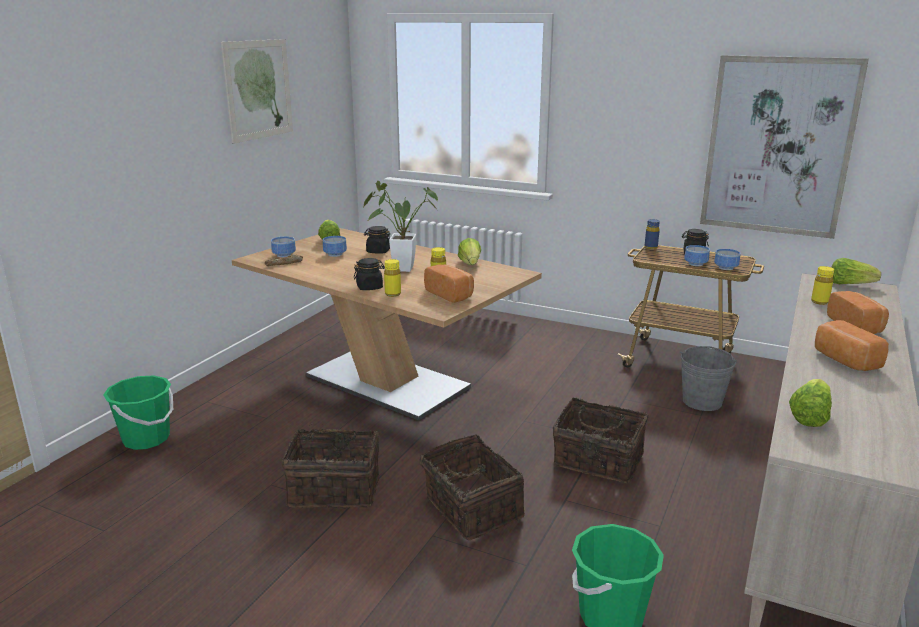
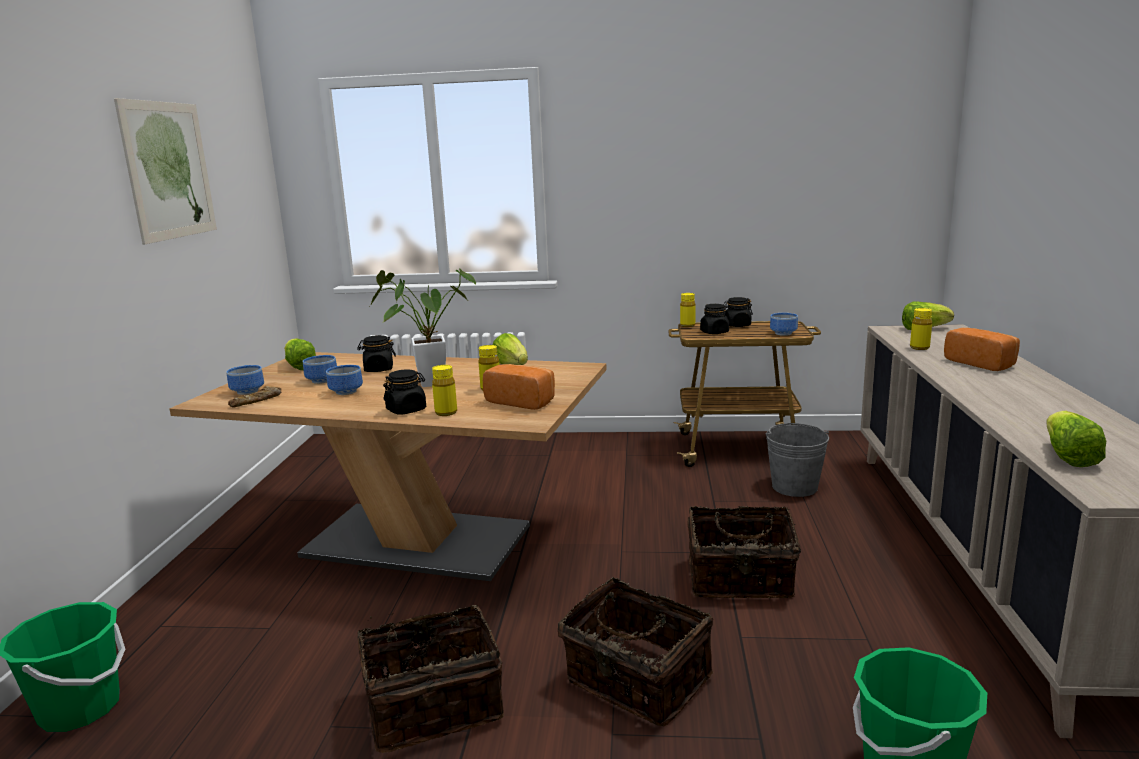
camera: 20 degrees left, 5 degrees down
(651, 247) = (687, 325): blue bottle -> yellow bottle
(667, 257) = (714, 332): none -> black jar
(694, 264) = (750, 334): bowl -> bowl (344, 392)
(778, 146) = (806, 198): picture -> none
(844, 360) = (1017, 396): bread -> none

